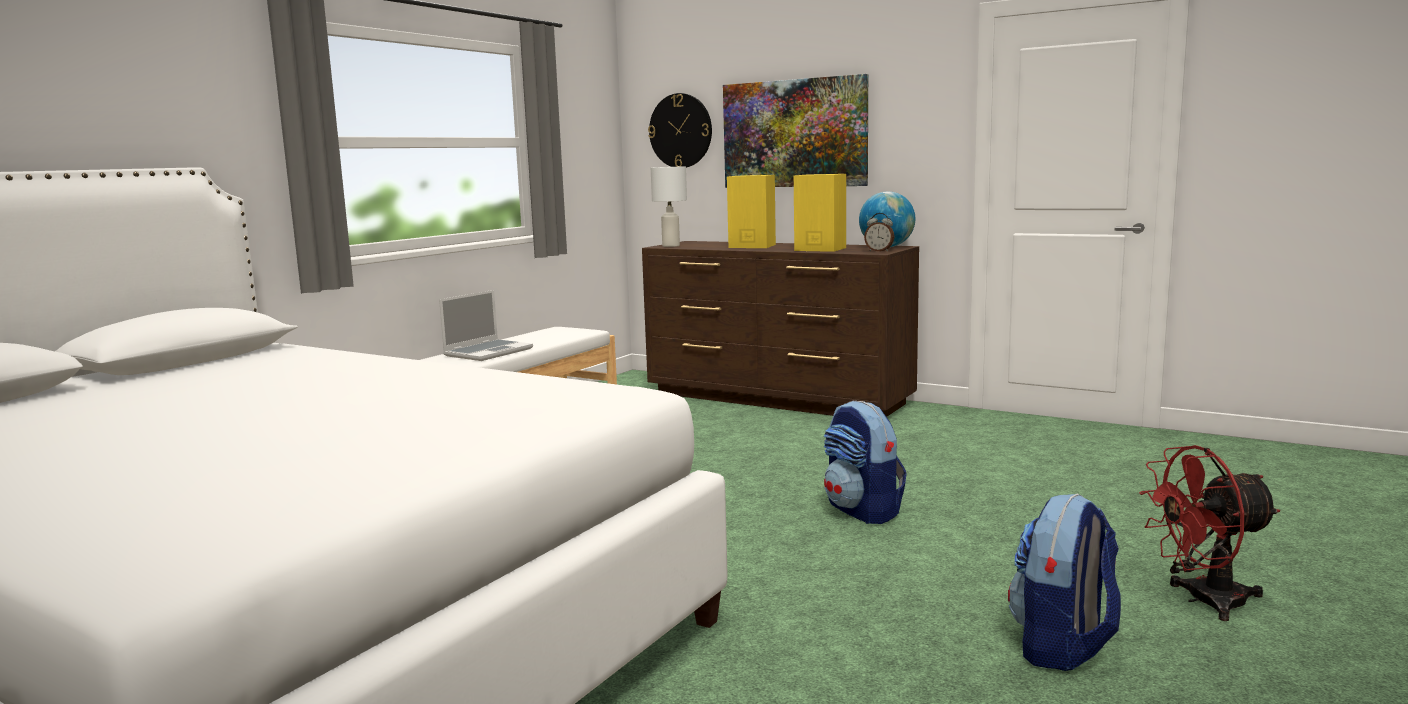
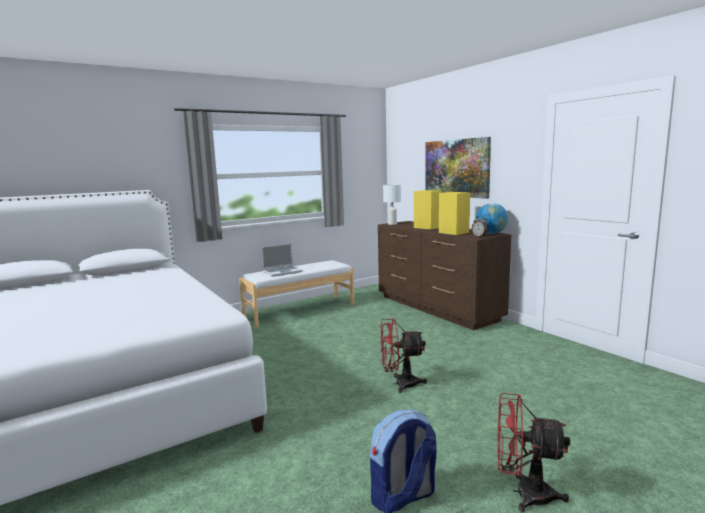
camera: 25 degrees right, 0 degrees up
(680, 131) = (409, 165): wall clock -> none
(863, 511) = (400, 384): backpack -> red fan

